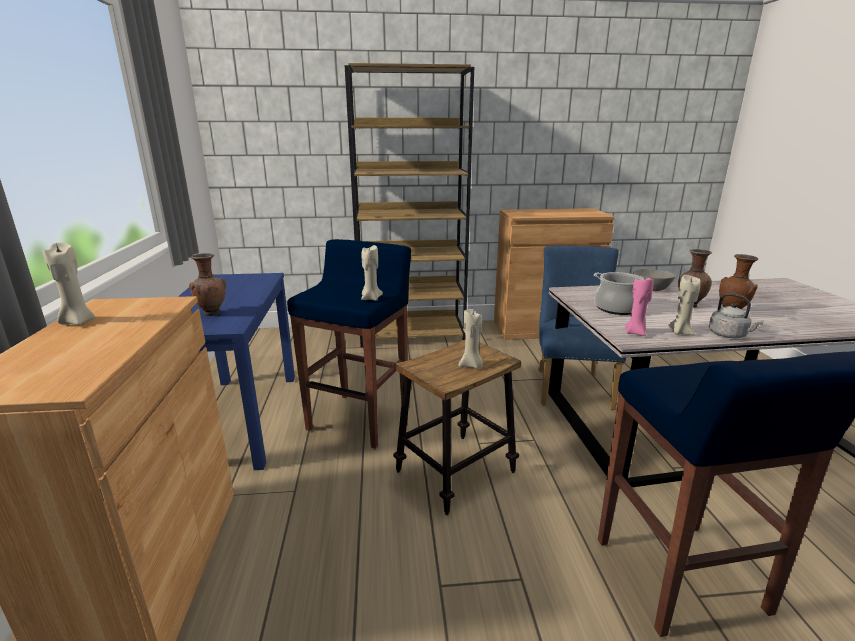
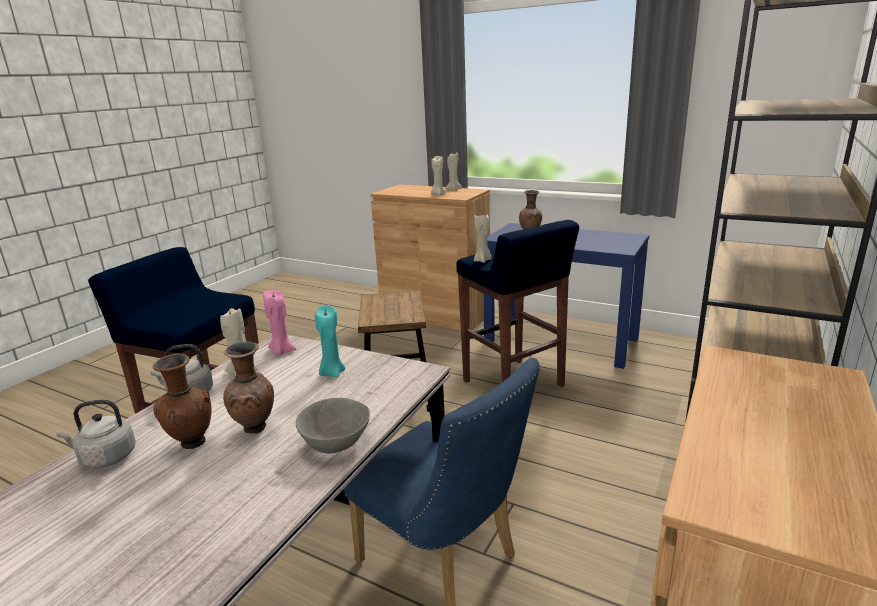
camera: 125 degrees right, 0 degrees up
(471, 365) = (381, 311): beige candle -> beige candle (438, 194)
(617, 308) = (332, 373): cooking pot -> turquoise candle
(791, 325) = (105, 458): none -> grey kettle

